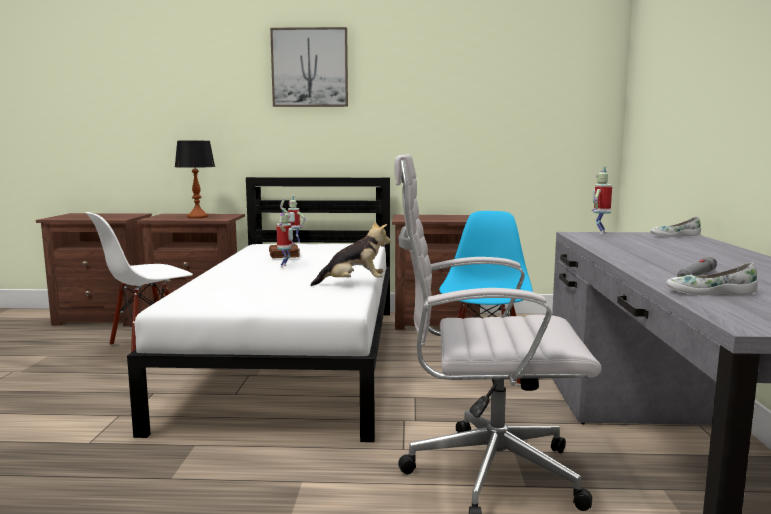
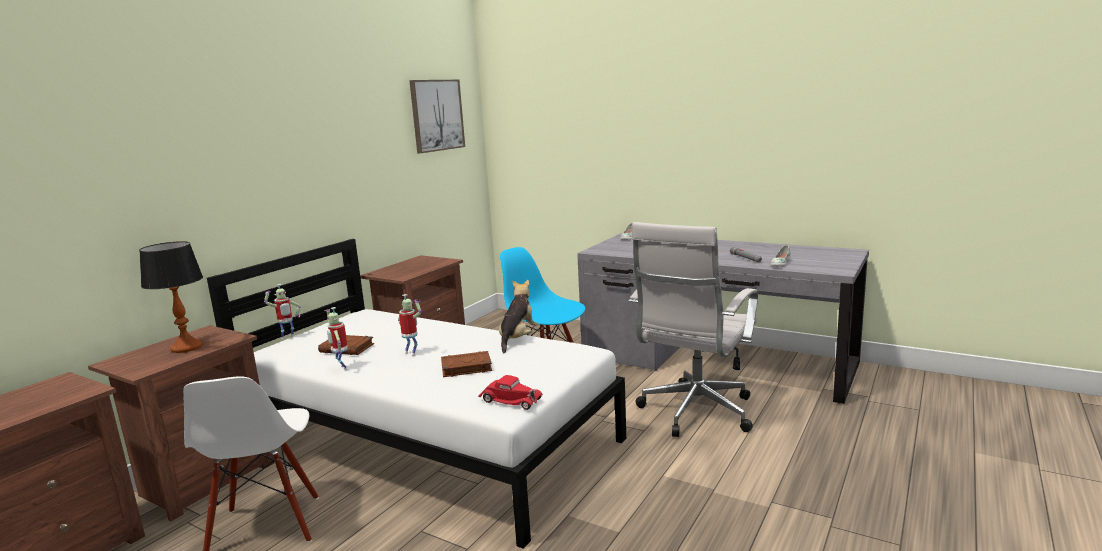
camera: 60 degrees left, 5 degrees up
(196, 302) = (510, 400): none -> red toy car
(265, 282) = (465, 368): none -> brown book
(310, 68) = (252, 129): picture -> picture (436, 115)
(600, 233) = (597, 247): toy robot -> toy robot (341, 368)

